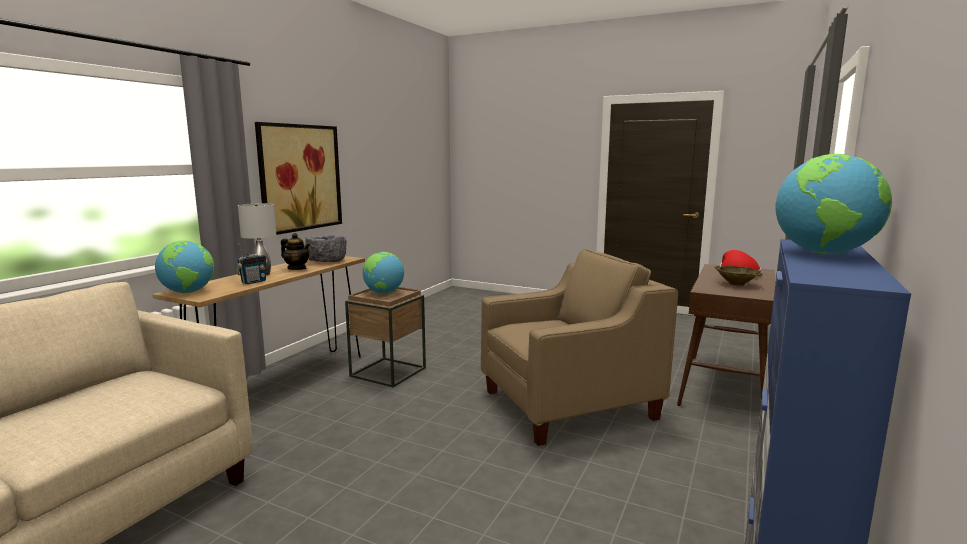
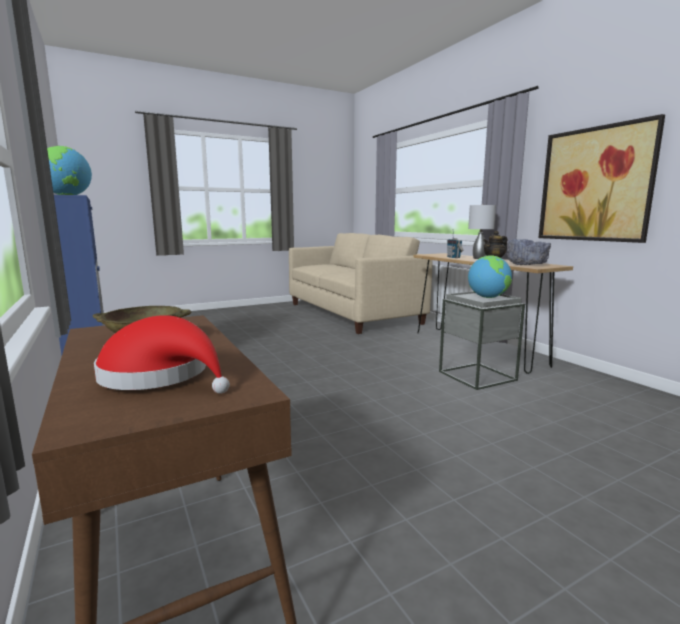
camera: 125 degrees right, 0 degrees up
(188, 292) = (439, 254): globe -> none
(388, 372) = (477, 376): brown side table -> grey side table
(569, 405) = (316, 421): beige armchair -> none

